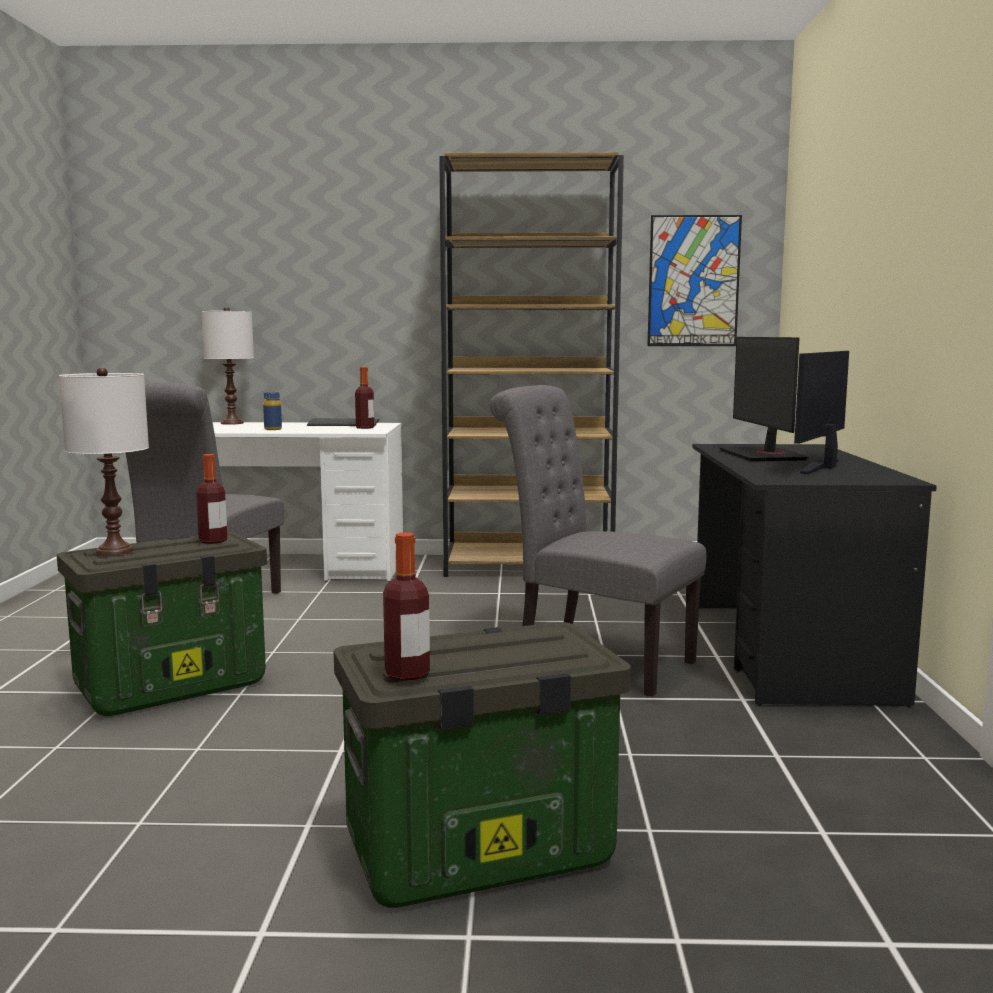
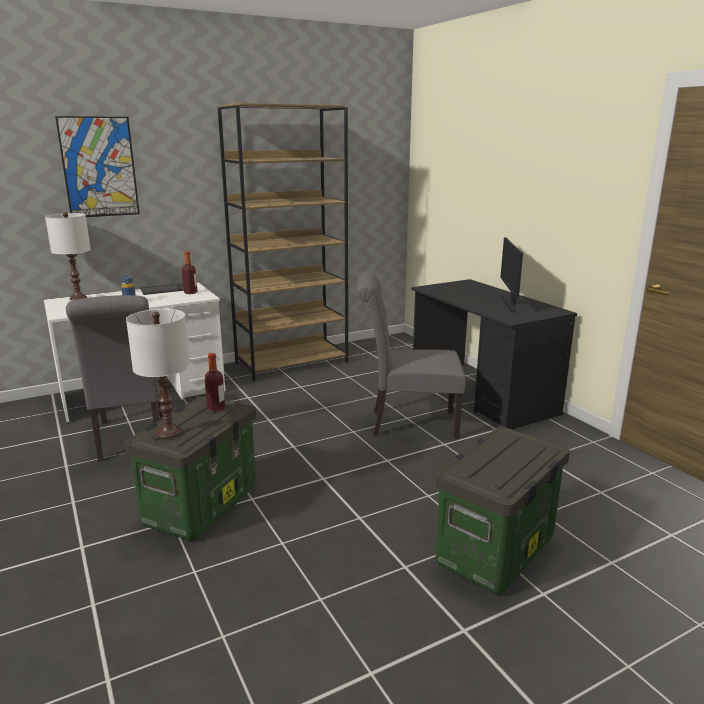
camera: 30 degrees left, 10 degrees up
(407, 674) = (503, 482): bottle -> none
(693, 281) = (365, 178): picture -> picture (99, 167)
(763, 455) = (465, 295): monitor -> none

